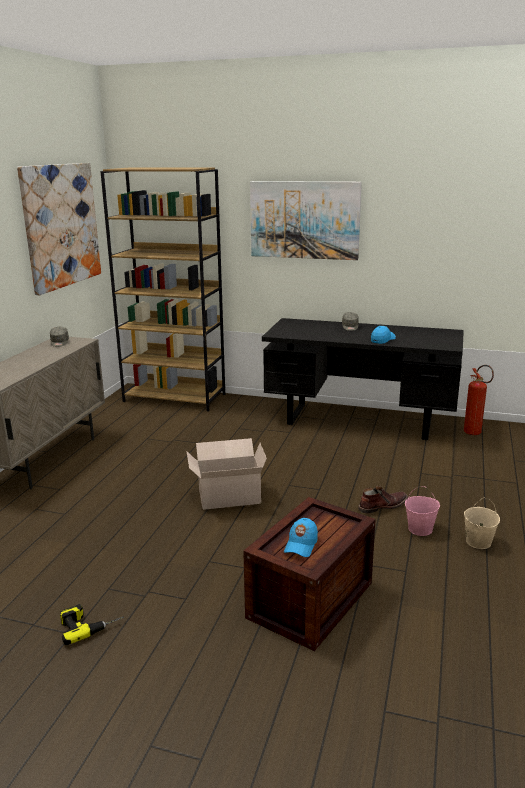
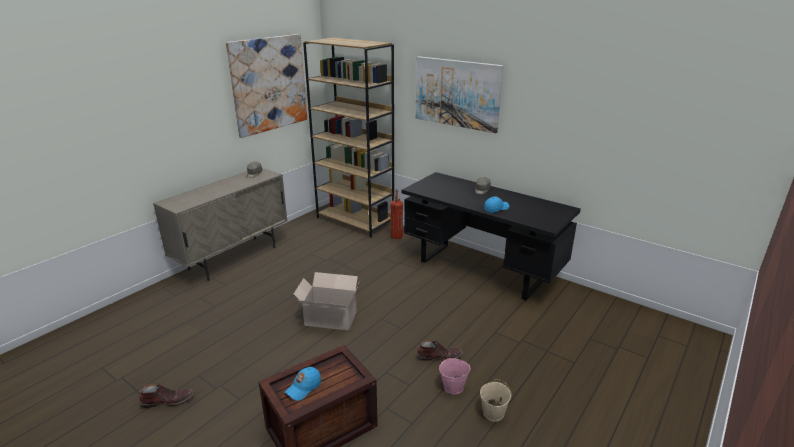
camera: 20 degrees right, 5 degrees up
(90, 623) = (168, 400): power drill -> brown boot
(475, 433) = (574, 303): fire extinguisher -> fire extinguisher (396, 237)

